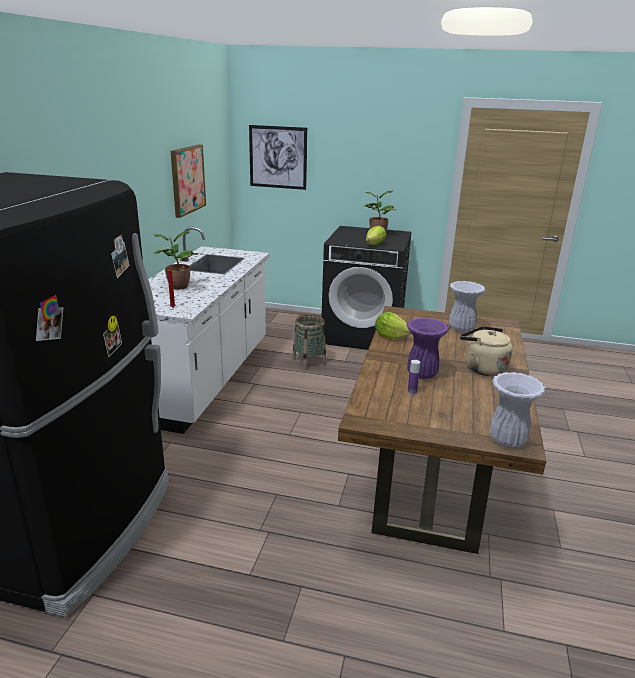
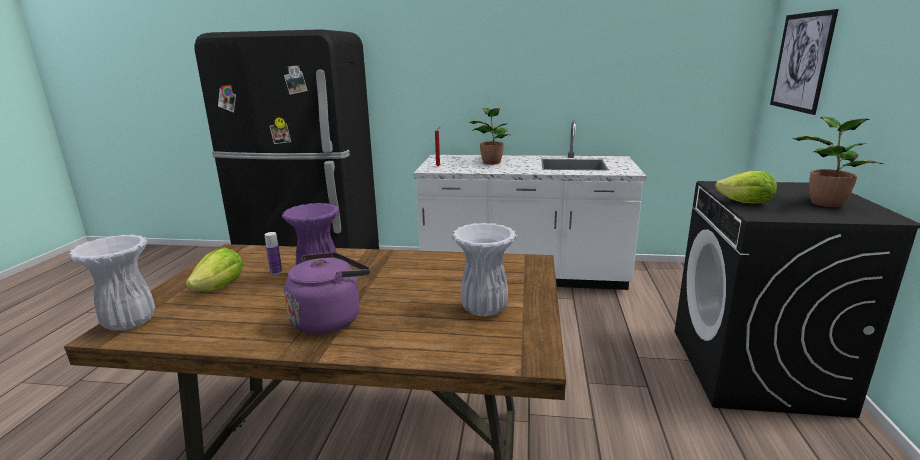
camera: 85 degrees right, 5 degrees down
(187, 180) = (621, 76): picture -> none
(309, 361) = (610, 328): basket -> none
(390, 336) = (434, 260): lettuce -> lettuce (221, 287)
(482, 368) = (330, 319): beige kettle -> purple kettle

